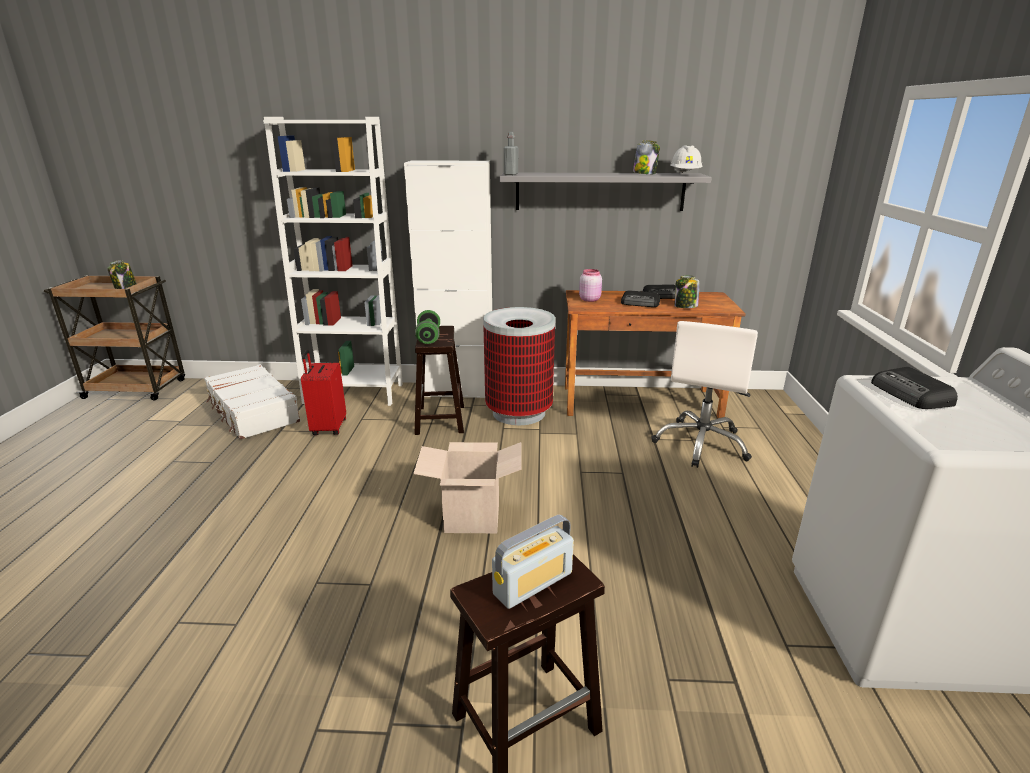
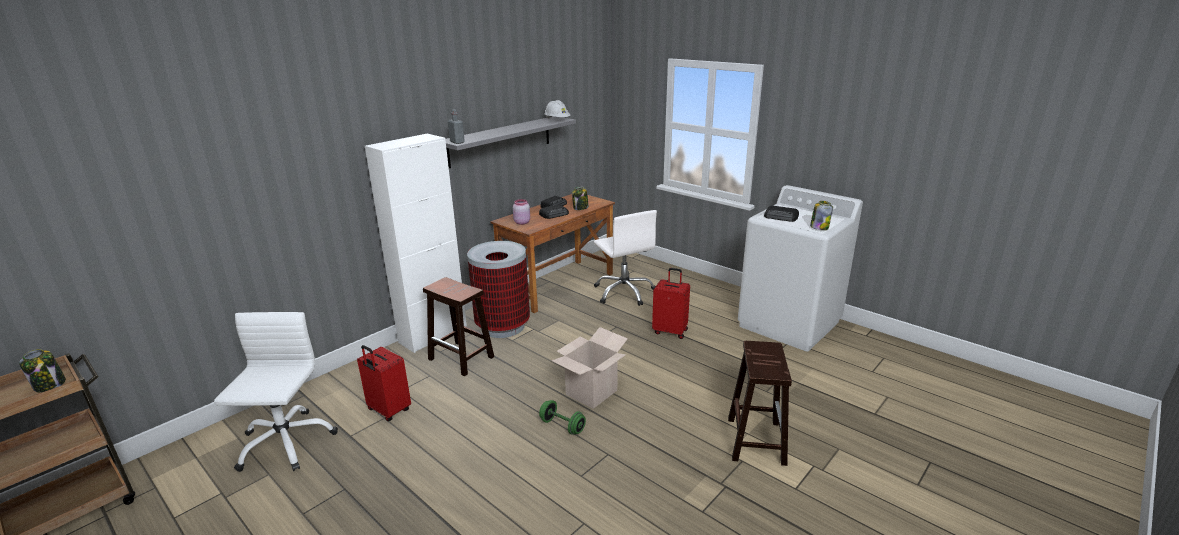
camera: 50 degrees left, 0 degrees up
(252, 412) = (285, 442): white suitcase -> white office chair
(354, 393) = (350, 379): white bookcase -> none
(428, 337) = (452, 292): green dumbbell -> green dumbbell (562, 426)
(533, 583) = (766, 357): radio -> none
(644, 173) = (531, 123): jar -> jar (819, 227)
(677, 515) = (670, 331): none -> red suitcase

